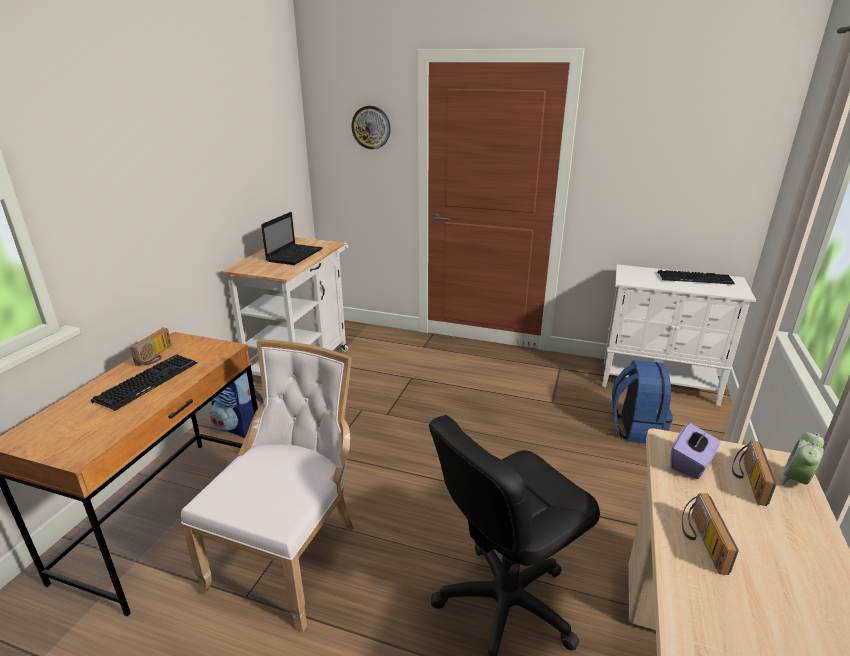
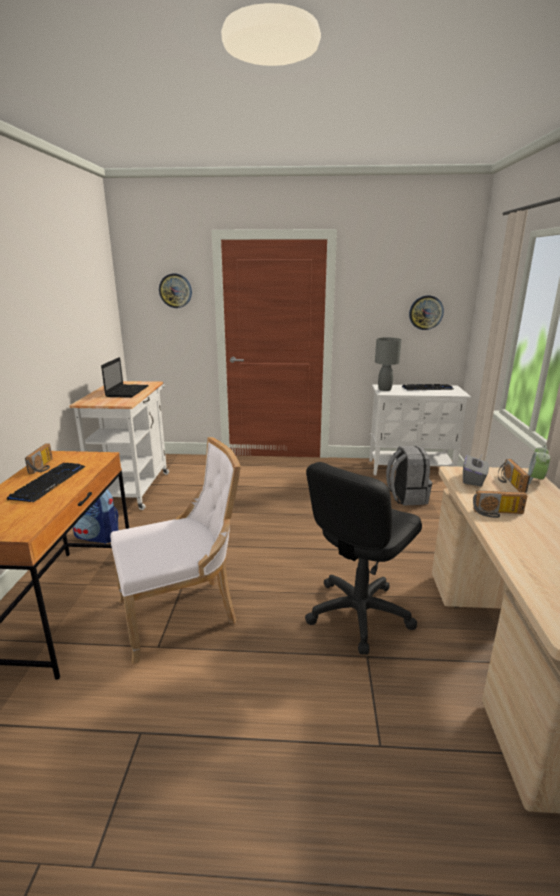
camera: 15 degrees left, 5 degrees down
(290, 555) = (182, 613): white chair -> white chair turned 60 degrees clockwise
(629, 275) = (384, 389): none -> grey table lamp
(635, 428) = (406, 497): blue backpack -> grey backpack
(691, 464) = (473, 480): purple tissue box -> grey tissue box
(700, 541) = (497, 513): radio -> radio turned 75 degrees counterclockwise
(706, 170) = (426, 312): none -> wall clock

